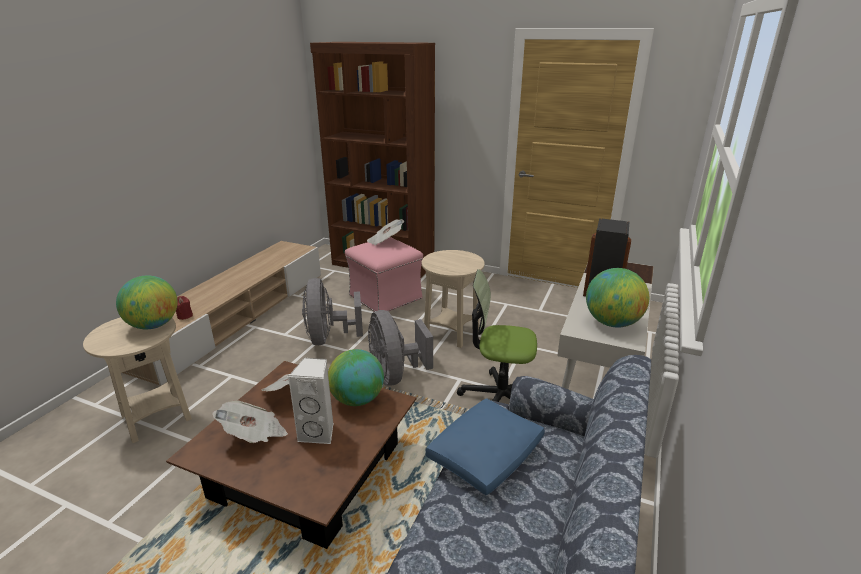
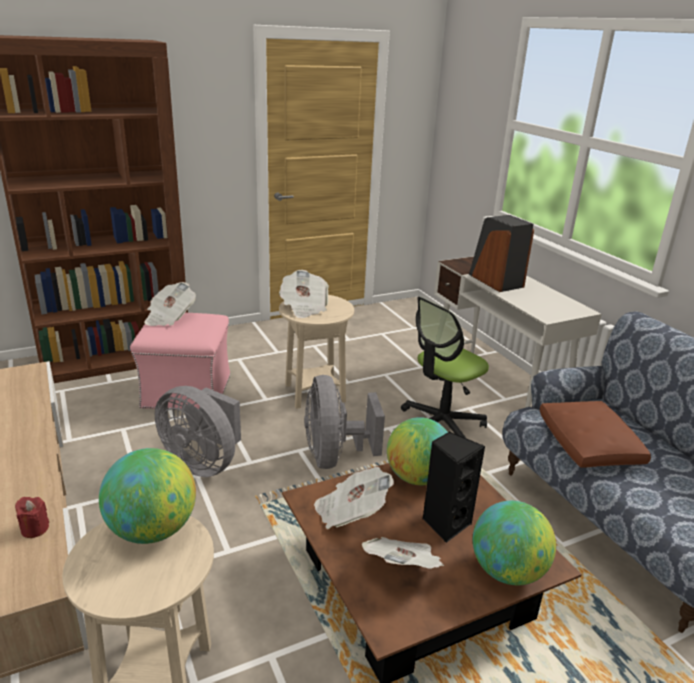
camera: 50 degrees left, 0 degrees up
(318, 433) = (445, 523): white speaker -> black speaker
(395, 374) = (334, 456): grey fan -> grey fan turned 60 degrees clockwise
(445, 258) = (304, 307): none -> newspaper
(484, 455) = (589, 446): blue pillow -> brown pillow
(612, 323) = (552, 303): globe -> globe (507, 571)

